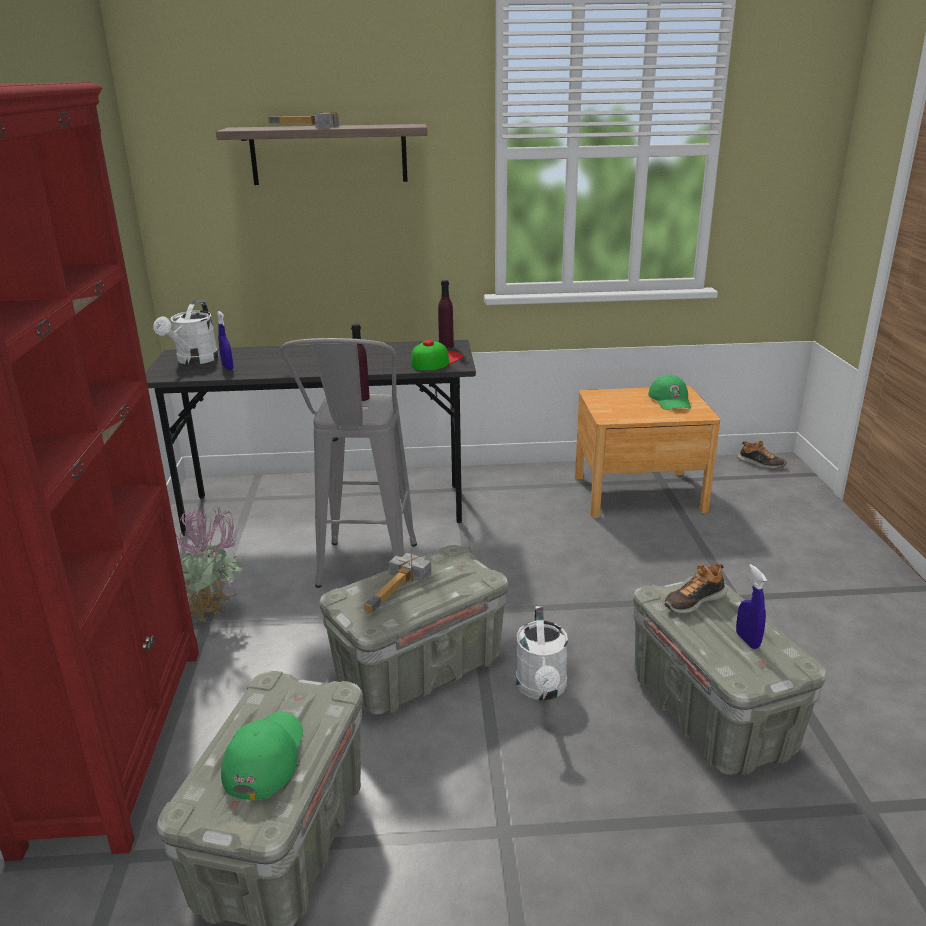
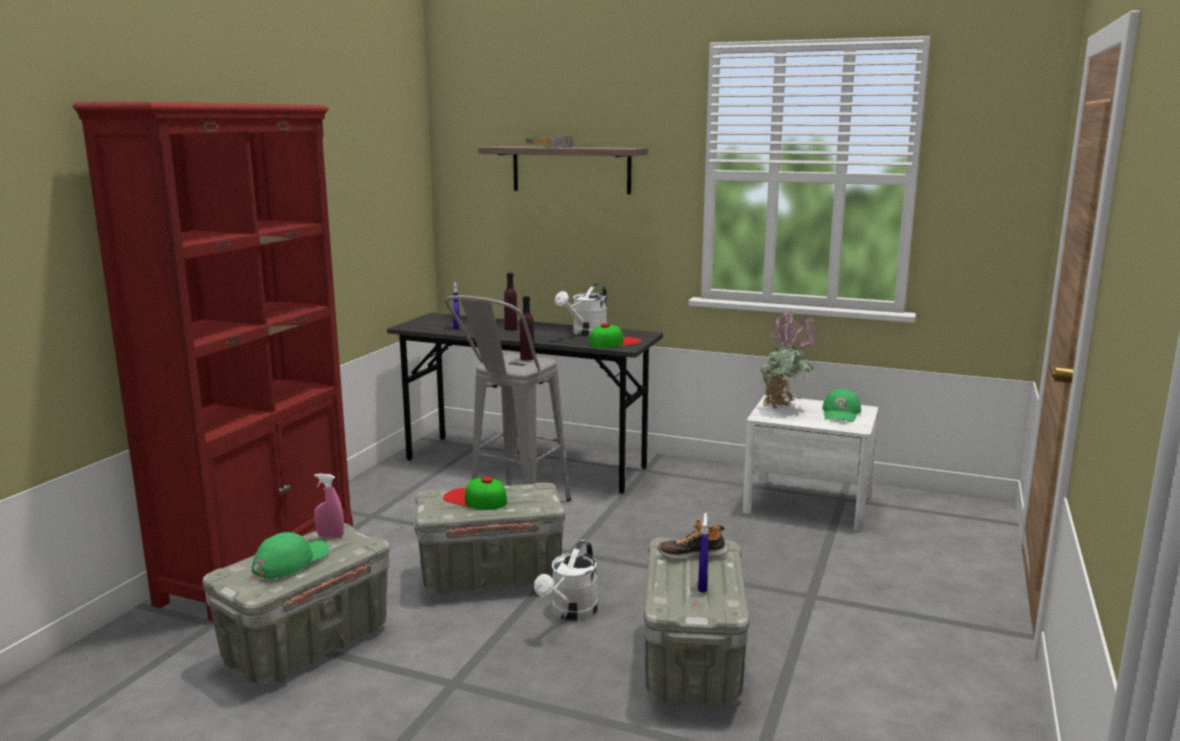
camera: 25 degrees right, 10 degrees down
(194, 361) = (440, 321): white watering can -> white watering can (586, 333)
(216, 616) = (384, 513): potted plant -> potted plant (784, 408)
(277, 698) = (330, 536): none -> pink spray bottle
(400, 590) = (475, 499): hammer -> cap
(446, 345) = (638, 334): purple bottle -> purple bottle (511, 329)
(638, 493) = (807, 504): brown nightstand -> white nightstand
(760, 463) = (965, 505): shoe -> none

